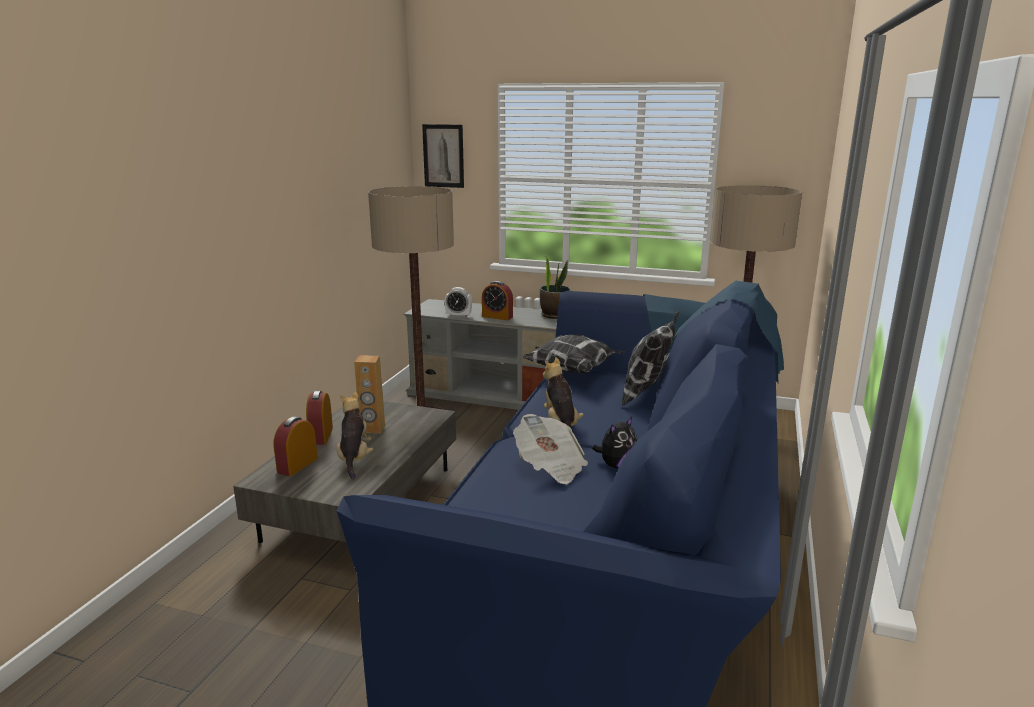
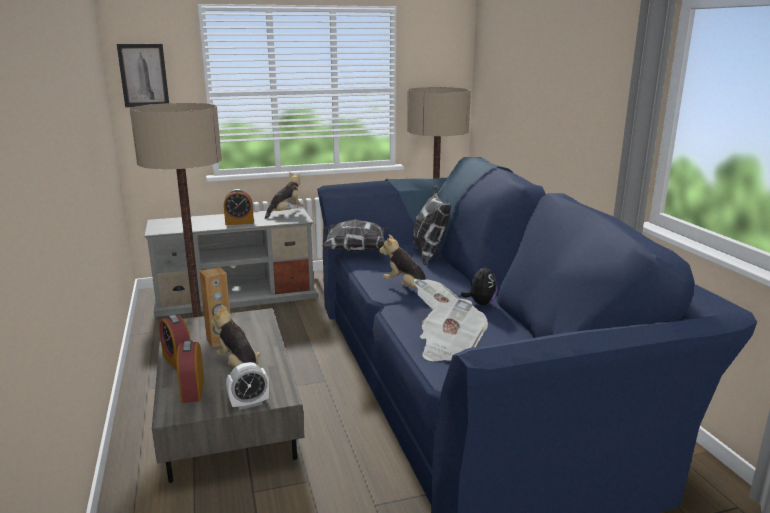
camera: 35 degrees left, 0 degrees up
(458, 316) = (203, 228): alarm clock -> alarm clock (249, 404)
(501, 500) = (449, 348): none -> newspaper
(554, 315) = (285, 213): potted plant -> plush toy

